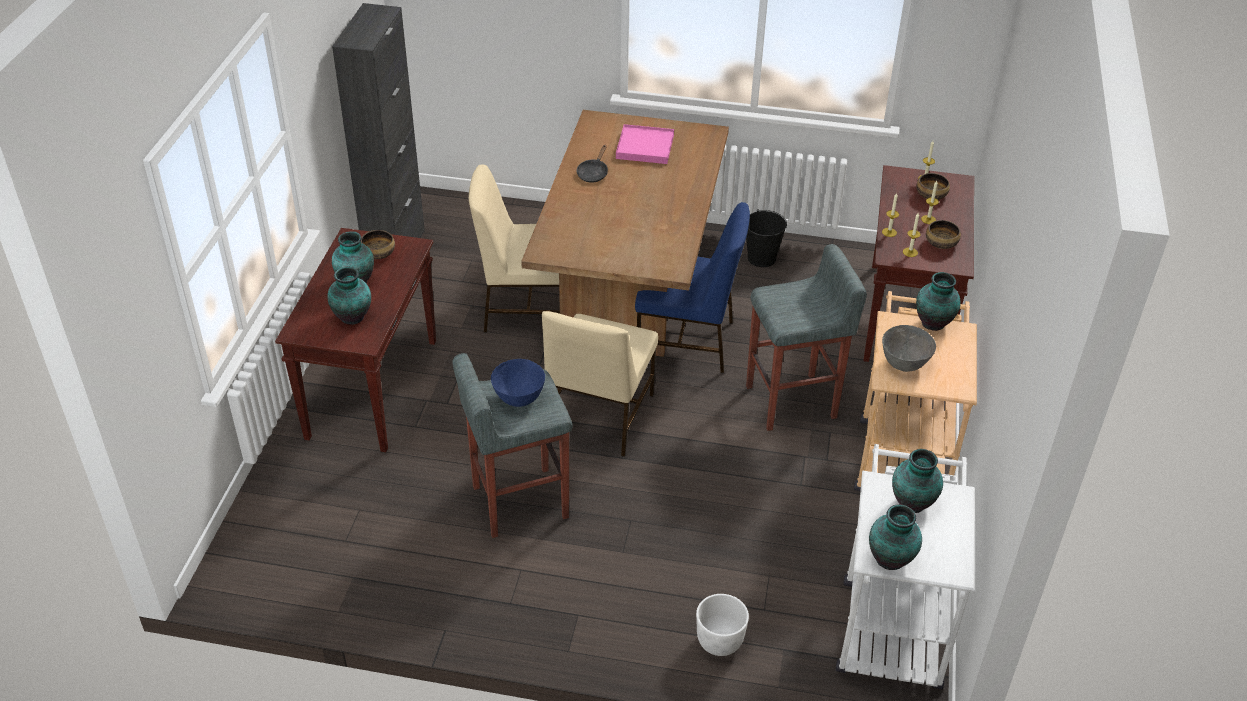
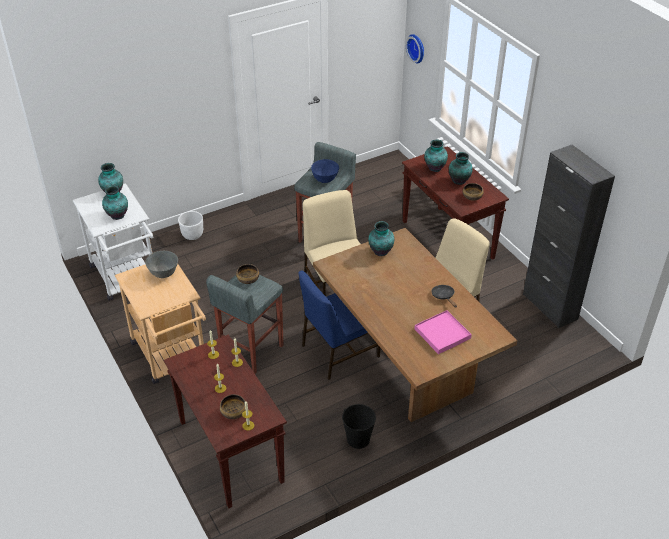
camera: 140 degrees right, 0 degrees up
(141, 355) = (417, 48): none -> wall clock
(934, 323) = (163, 304): vase -> vase (380, 252)
(941, 243) = (199, 374): bowl -> bowl (248, 279)

